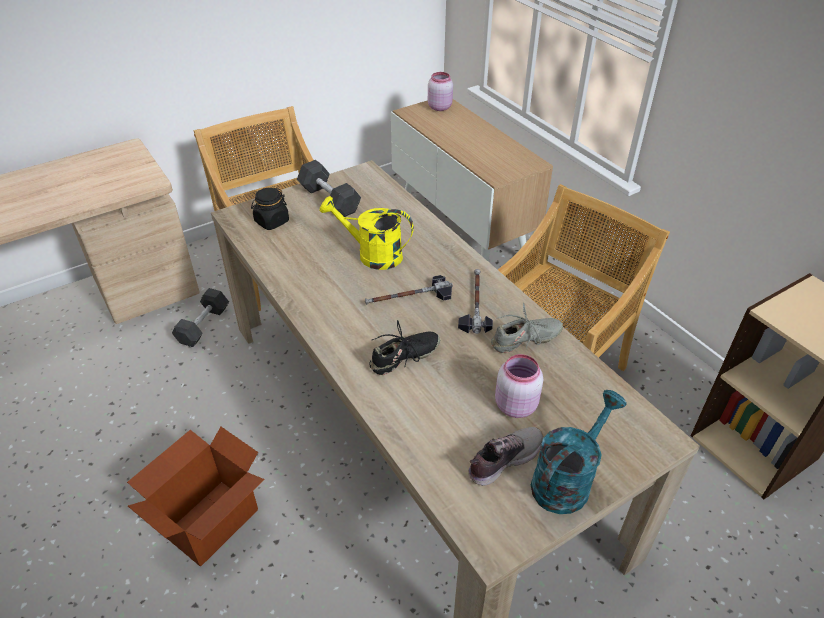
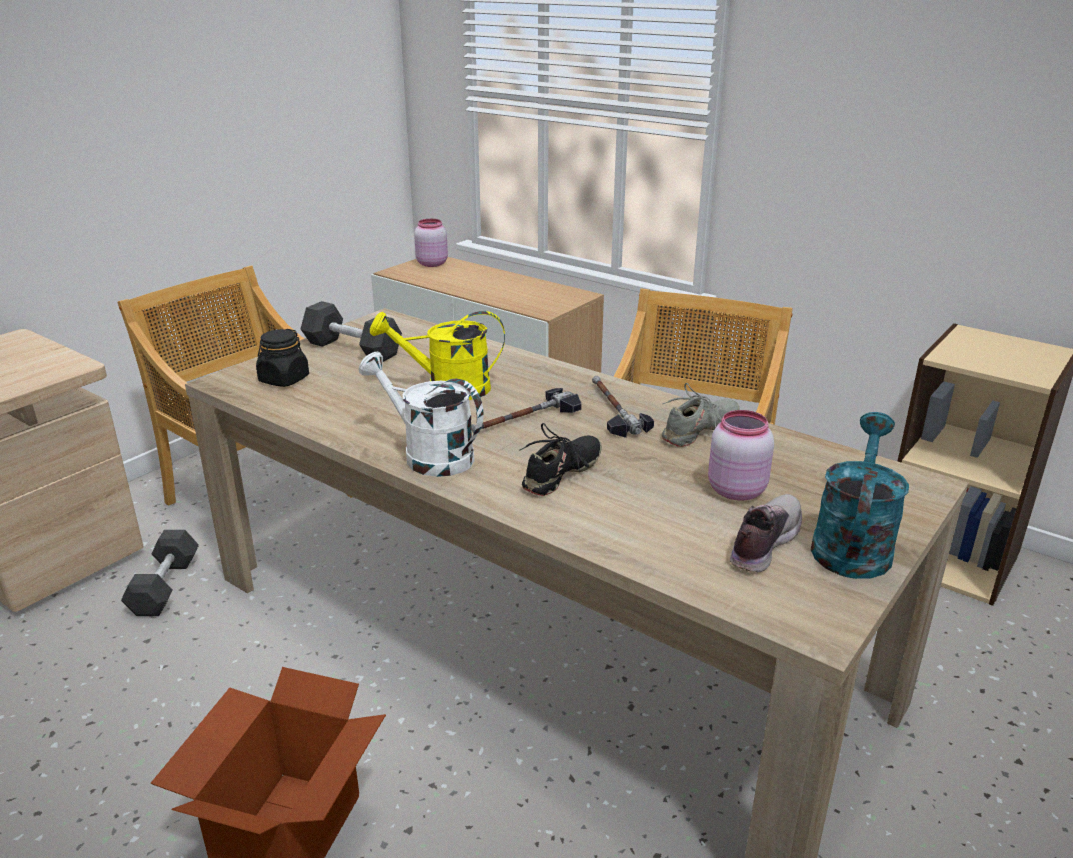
camera: 20 degrees left, 15 degrees down
(327, 317) = (428, 455): none -> white watering can

